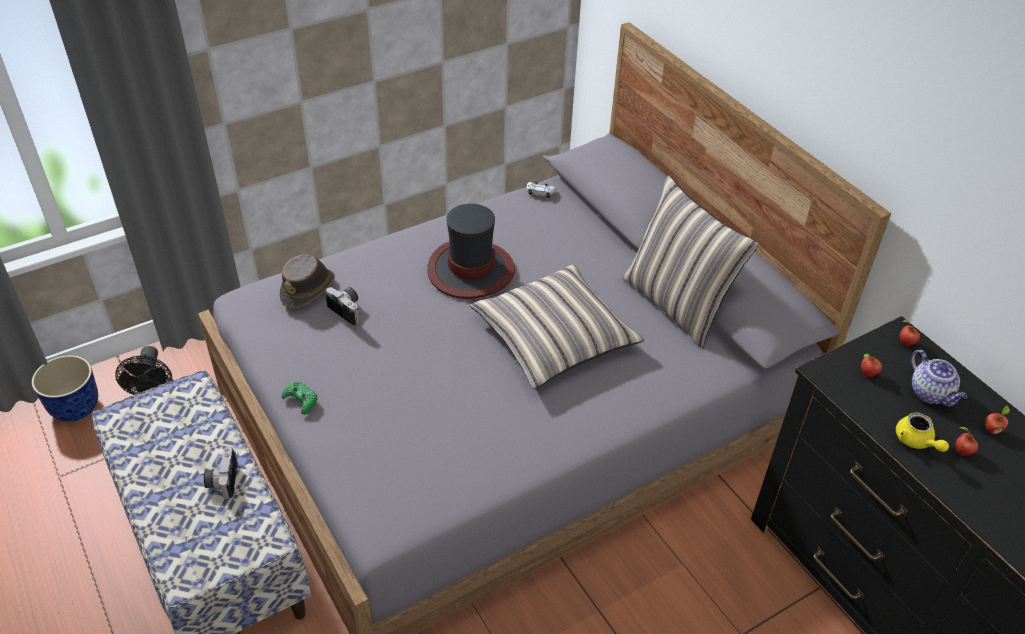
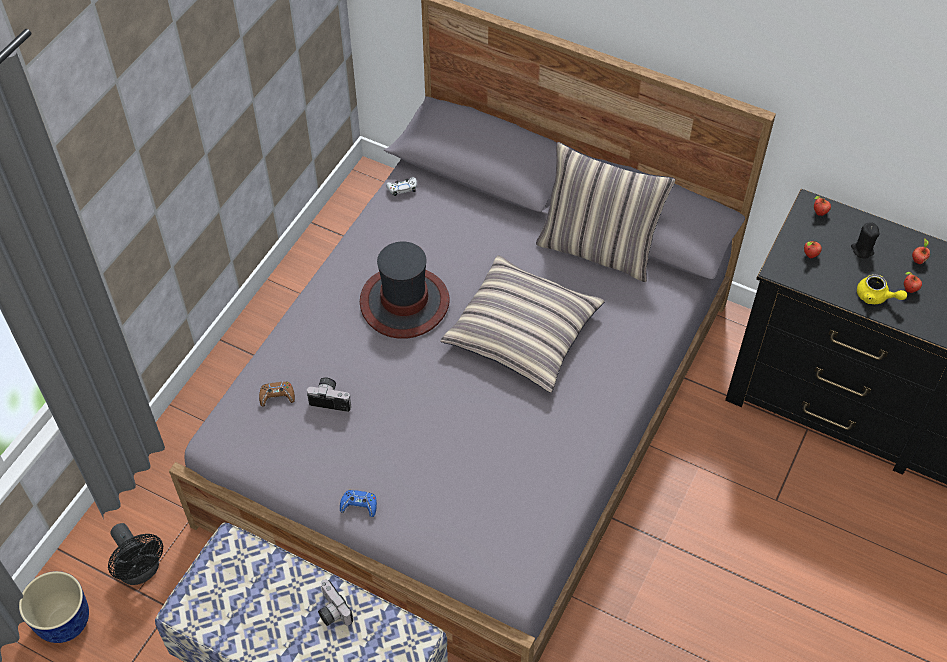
camera: 30 degrees left, 10 degrees up
(301, 400) = (359, 505): green game controller -> blue game controller
(308, 289) = (277, 396): brown hat -> brown game controller
(931, 394) = (862, 250): teapot -> black candle

